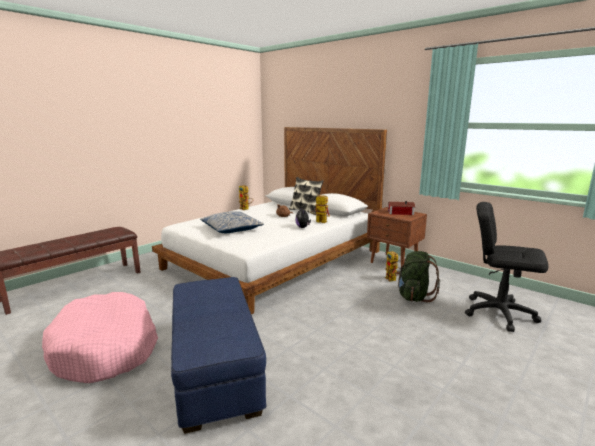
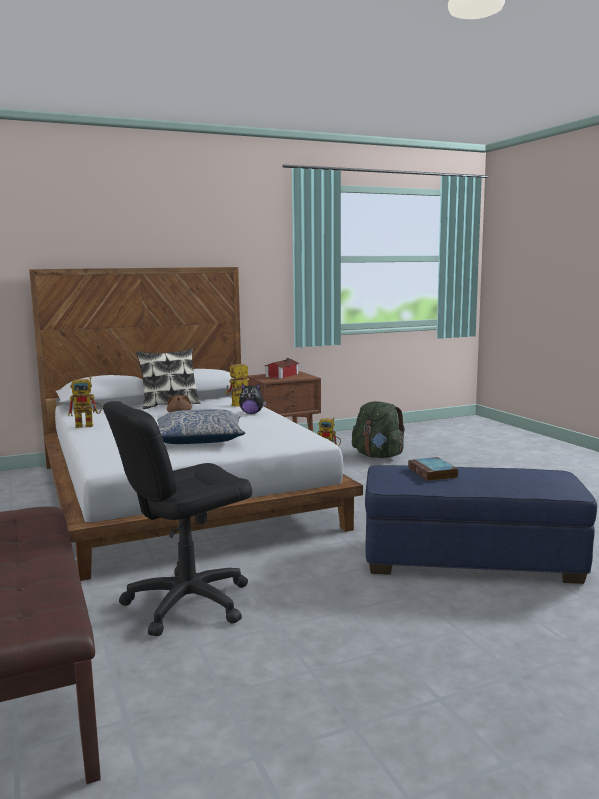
camera: 65 degrees left, 5 degrees down
(106, 348) = (376, 632): pink dog bed -> none
(213, 295) = (433, 473): none -> book
(498, 313) = (436, 441): black office chair -> black office chair (187, 603)

